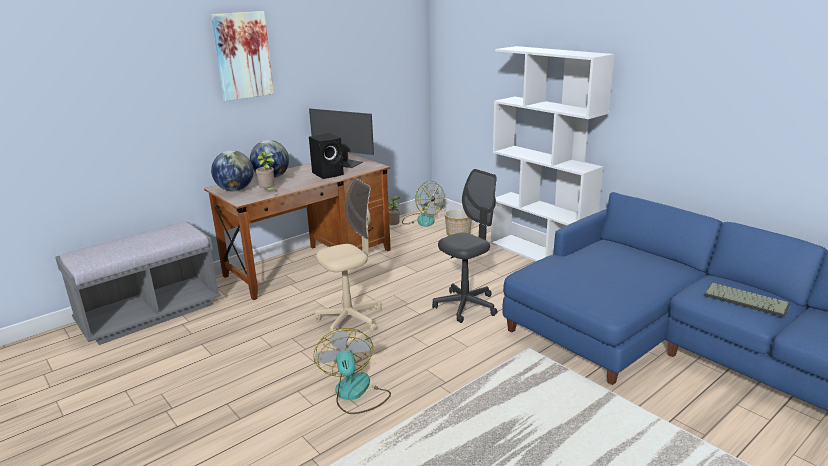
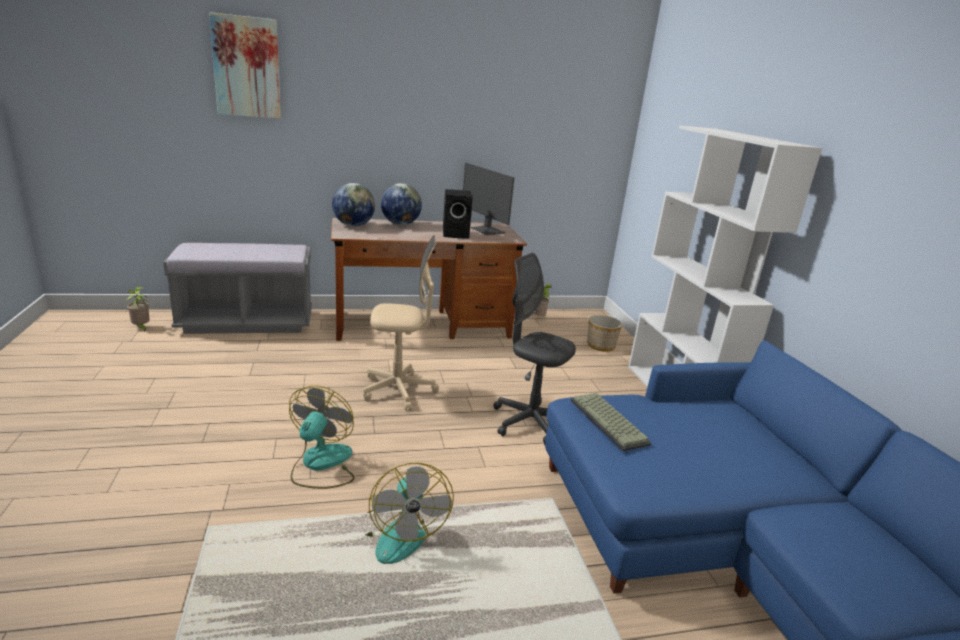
camera: 25 degrees right, 0 degrees up
(242, 55) = (400, 90): picture -> picture (247, 67)
(268, 191) = (378, 234): potted plant -> potted plant (141, 328)
(422, 220) = (576, 320): fan -> fan (398, 533)
(466, 306) = (529, 422): grey office chair -> grey office chair turned 135 degrees counterclockwise
(747, 300) = (870, 564): keyboard -> keyboard (610, 422)

